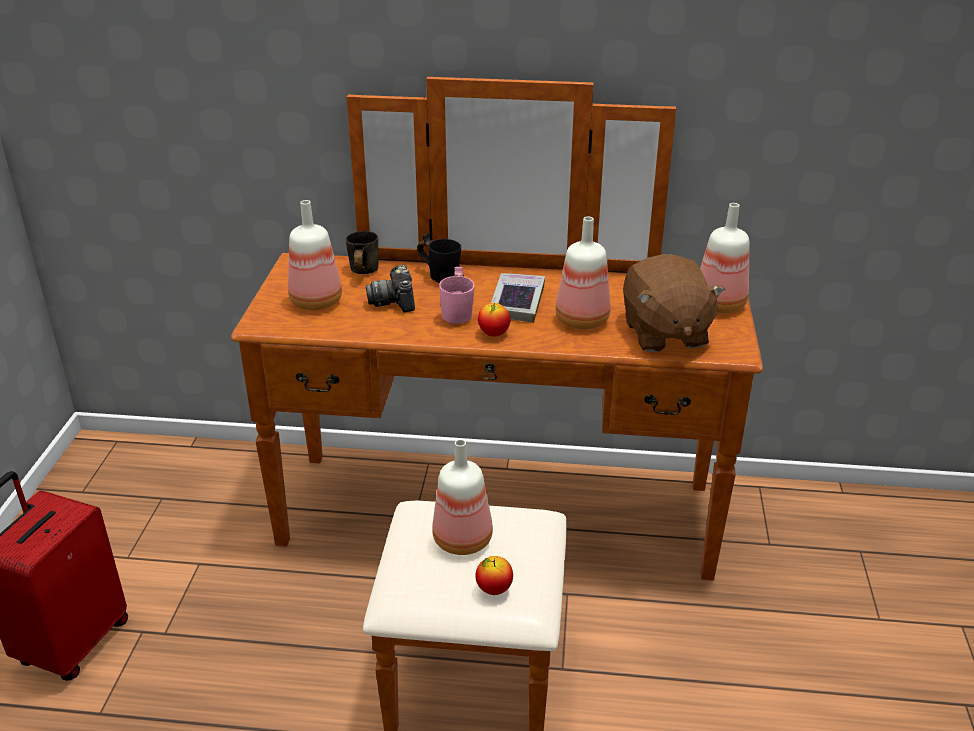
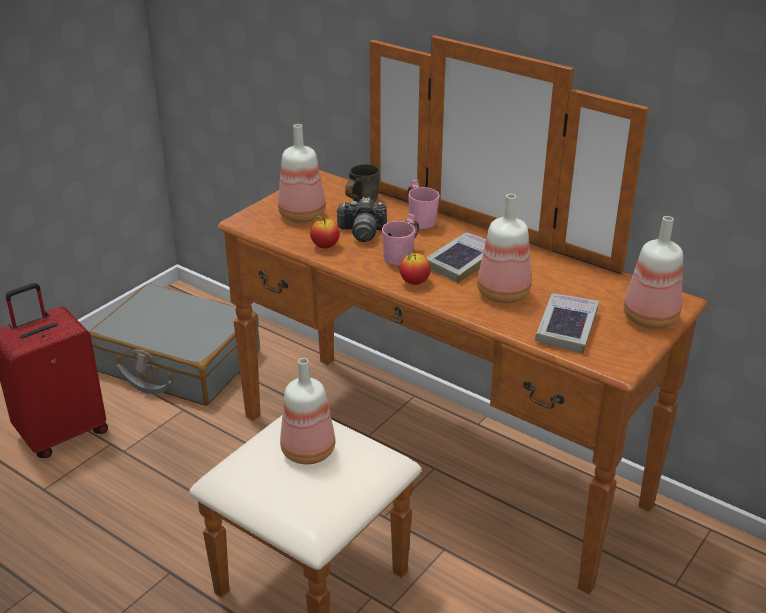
camera: 30 degrees right, 0 degrees up
(152, 516) = (178, 362): none -> grey suitcase
(394, 301) = (362, 232): camera -> camera turned 105 degrees counterclockwise
(441, 275) = (422, 221): black mug -> pink mug
(494, 589) = (297, 499): apple -> apple (325, 246)
(664, 333) = (566, 328): brown plush toy -> book

